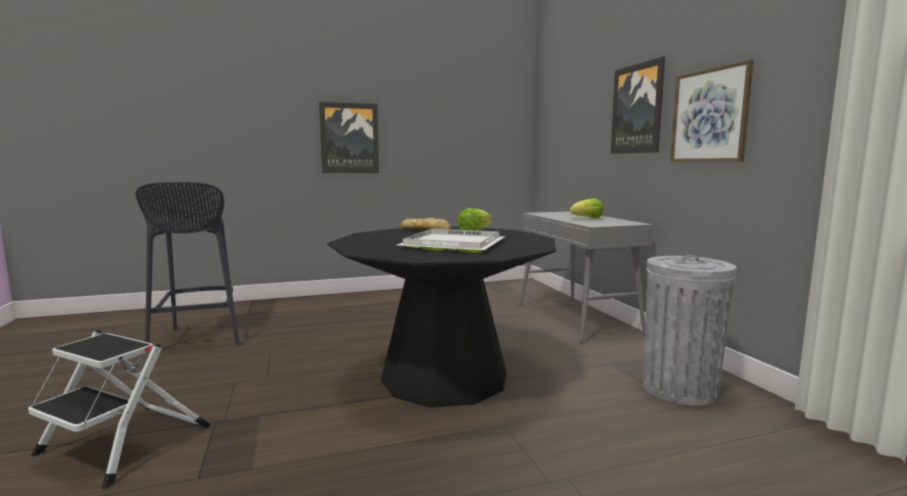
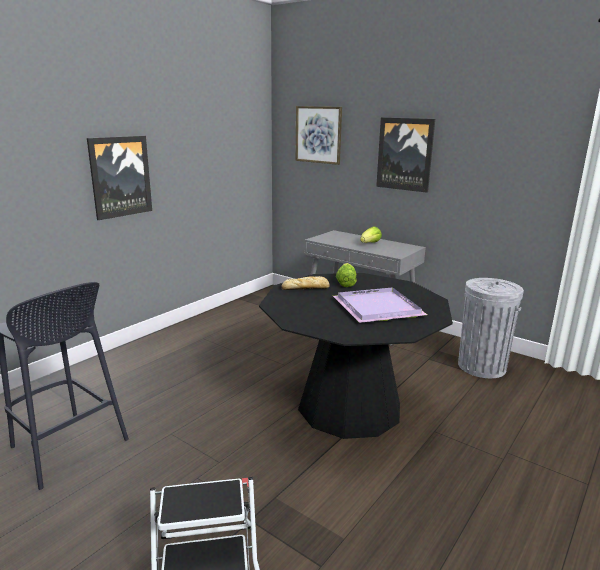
camera: 35 degrees left, 10 degrees up
(454, 245) = (379, 308): white tray -> purple tray
(709, 116) = (476, 172): picture -> picture (318, 134)

